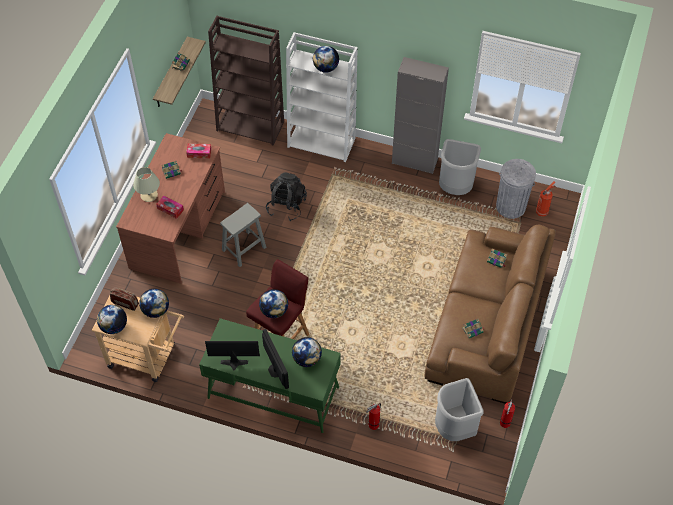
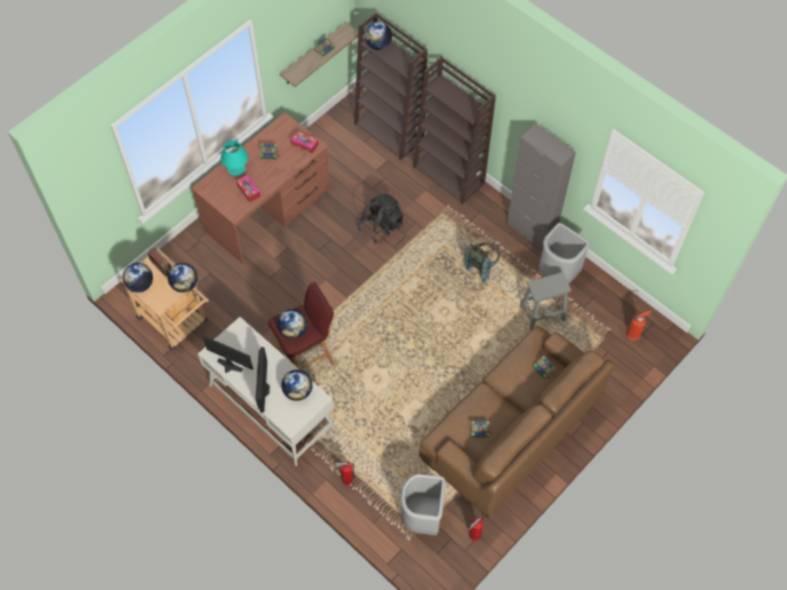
camera: 25 degrees right, 5 degrees up
(149, 195) = (236, 169): beige table lamp -> turquoise table lamp
(243, 249) = (317, 254): grey stool -> grey stool (541, 313)
(273, 392) = (271, 406): green desk -> white desk
(322, 142) = (449, 175): white bookcase -> brown bookcase
(325, 68) = (459, 105): globe -> globe (378, 45)
(390, 205) = (482, 266): none -> grey backpack
(511, 206) = (604, 316): grey trash can -> none

